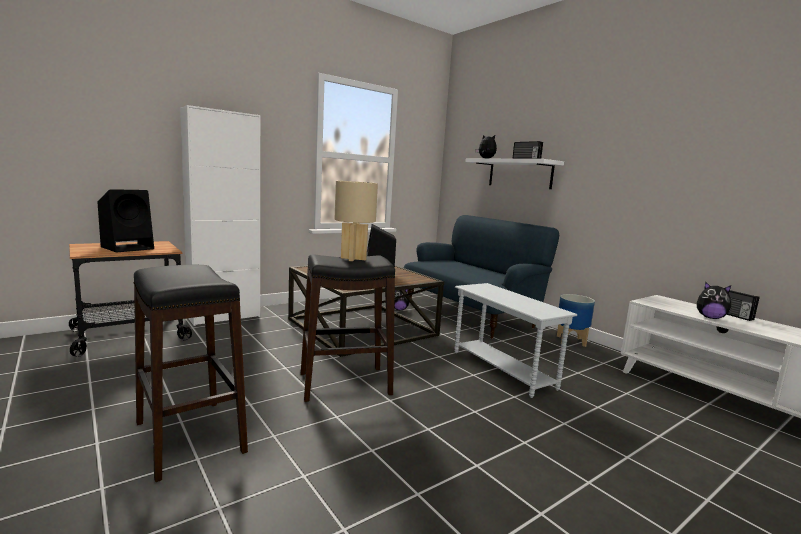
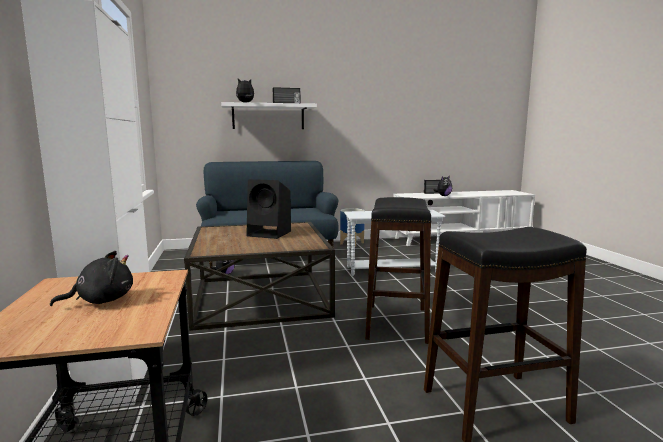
camera: 65 degrees left, 0 degrees up
(129, 248) = (101, 301): black speaker -> black plush toy
(354, 259) = (400, 202): beige table lamp -> none

